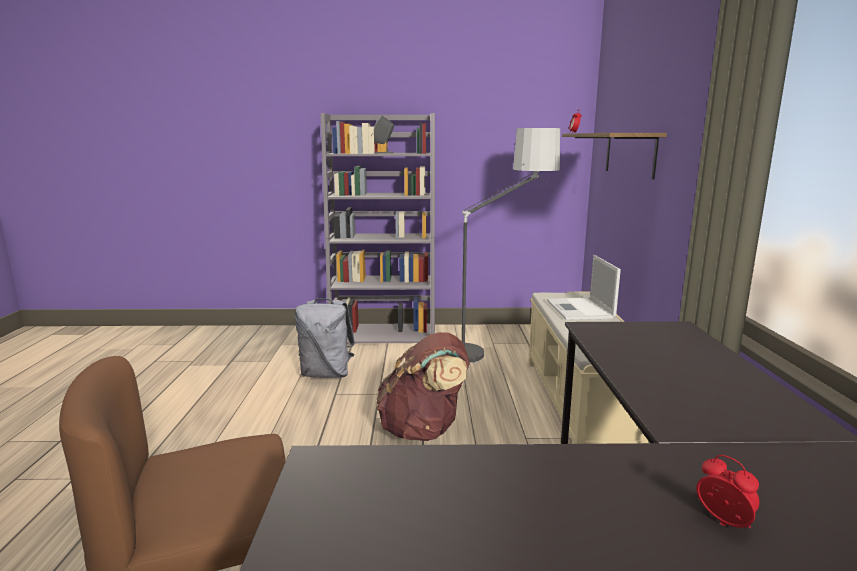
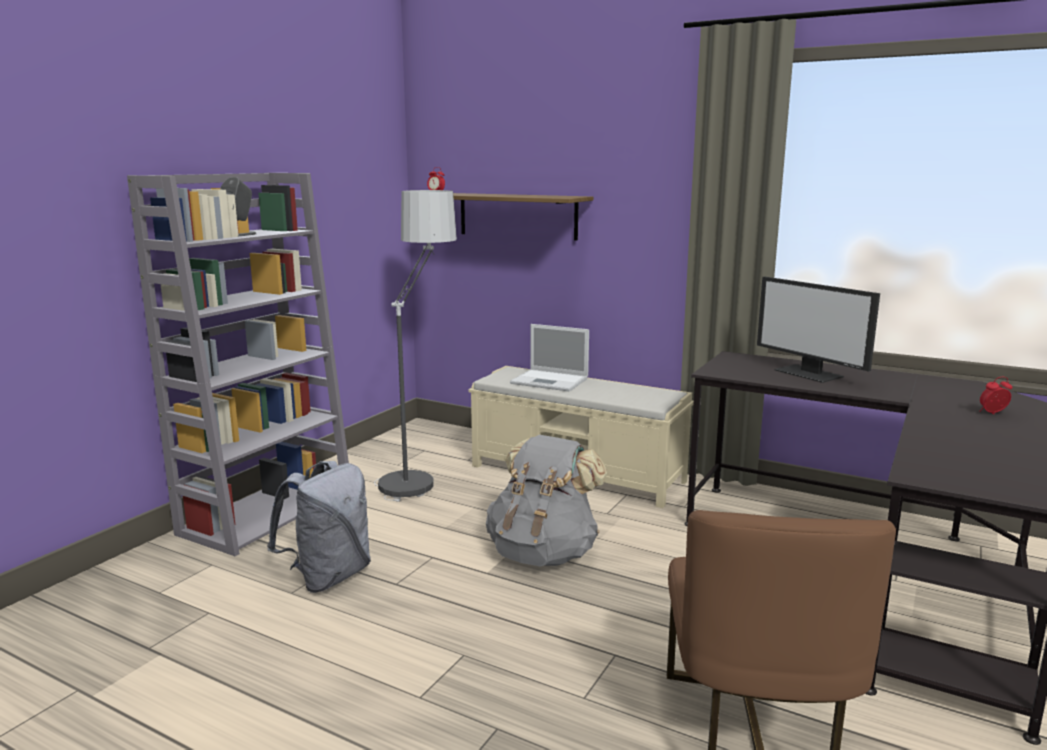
camera: 60 degrees left, 0 degrees up
(424, 430) = (543, 553): brown backpack -> grey backpack
(684, 369) = (809, 373): none -> monitor

